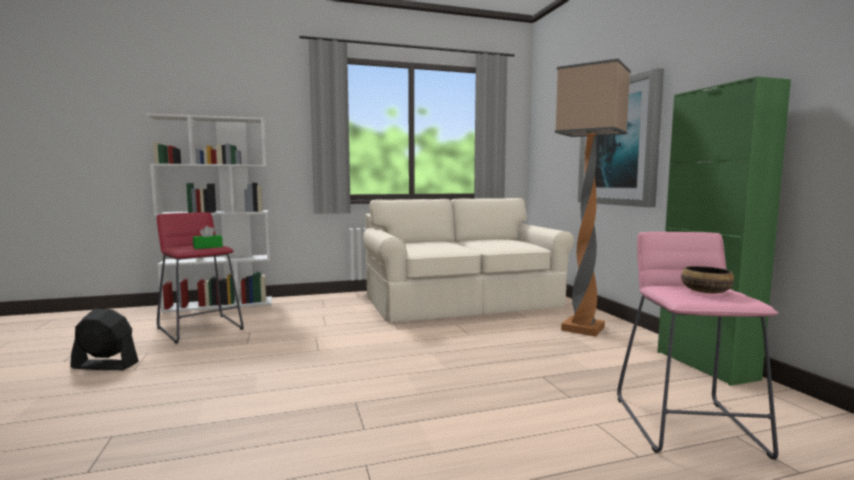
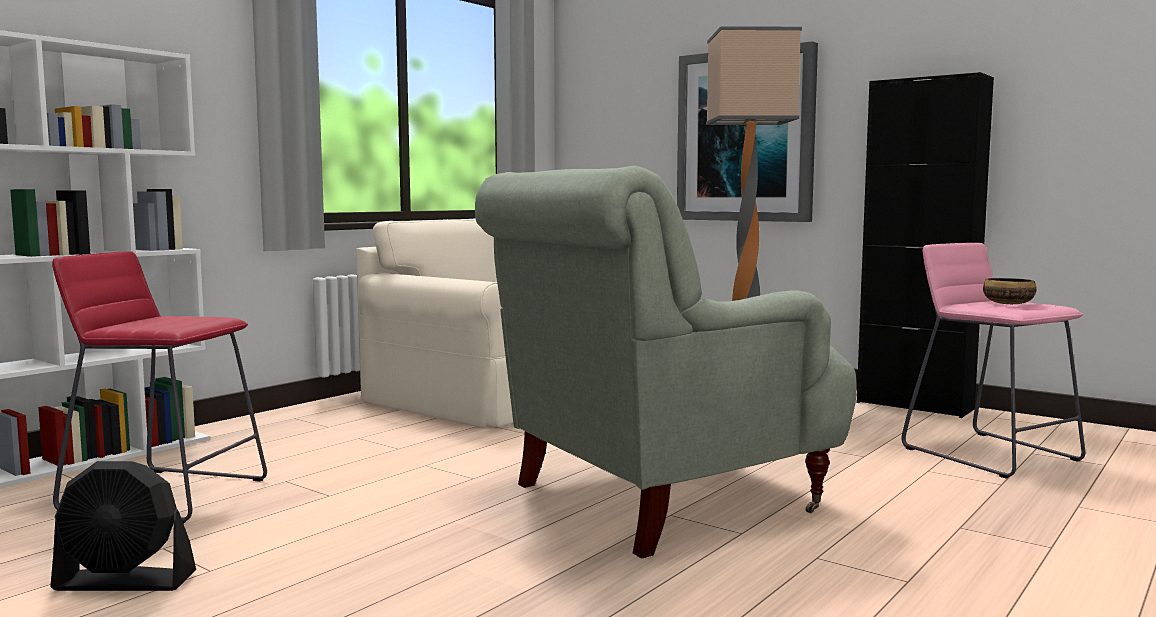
camera: 35 degrees left, 0 degrees up
(105, 365) = (125, 581): black fan -> black fan turned 150 degrees counterclockwise
(208, 247) = (197, 320): green tissue box -> none
(373, 389) = (659, 498): none -> grey armchair
(705, 365) = (914, 406): green cabinet -> black cabinet

